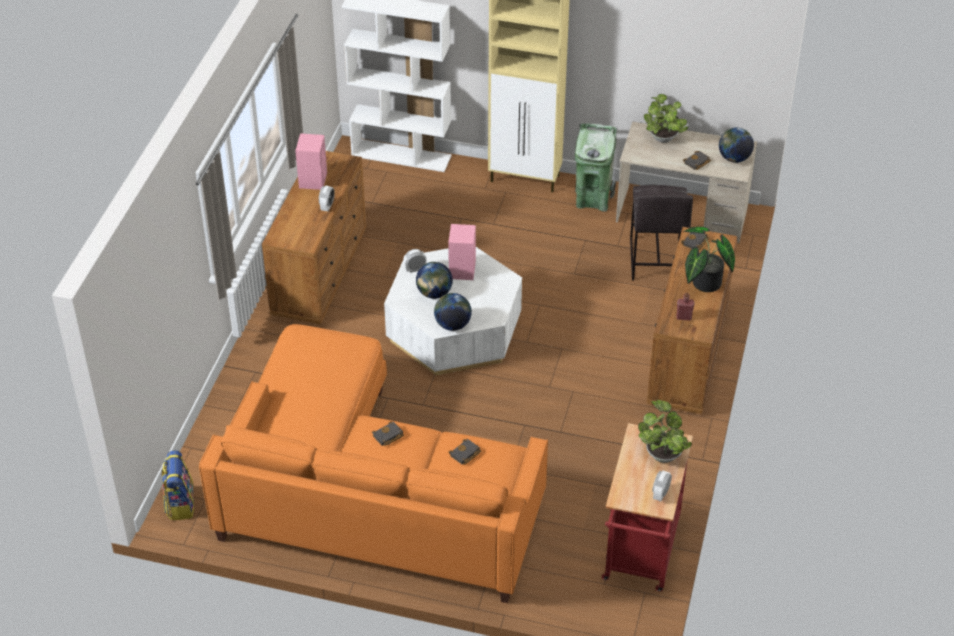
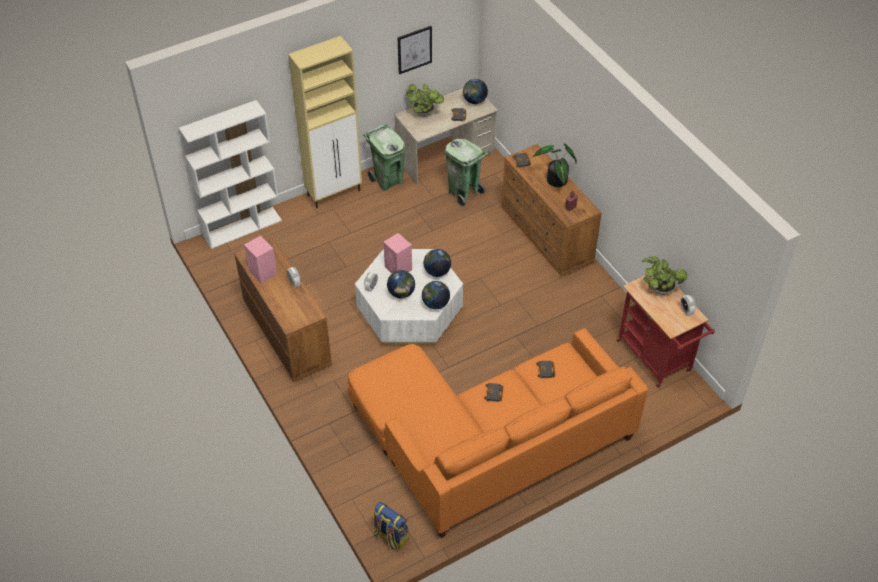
camera: 45 degrees left, 5 degrees up
(494, 298) = (437, 272): none -> globe
(655, 260) = (464, 192): grey stool -> green trash can
(675, 49) = (414, 49): none -> picture

